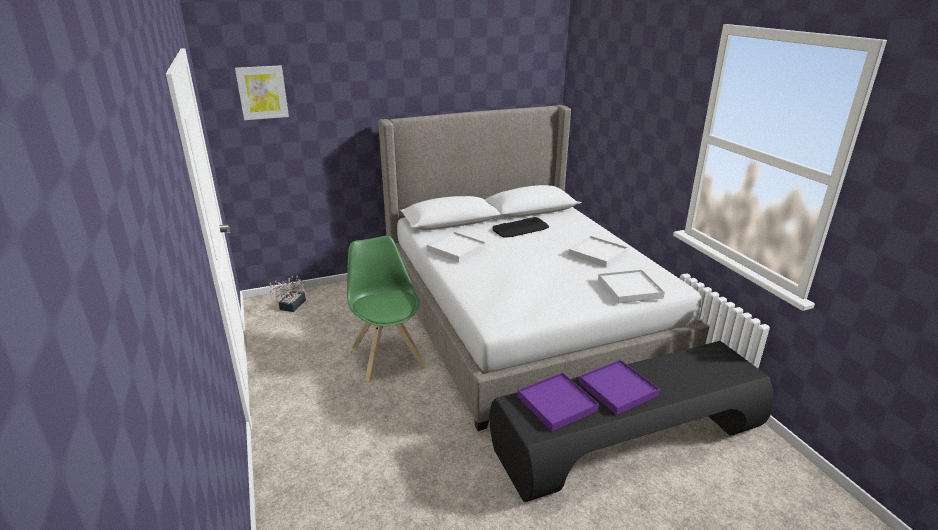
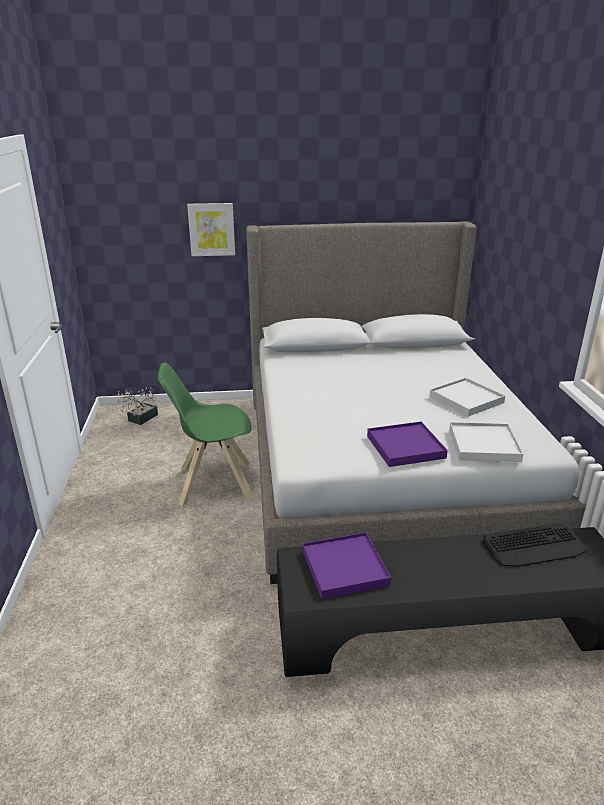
camera: 15 degrees right, 0 degrees up
(262, 92) = (124, 189): picture -> picture (211, 229)
(387, 355) = (213, 483): green chair -> green chair turned 90 degrees counterclockwise
(456, 249) = (303, 376): white tray -> none
(520, 228) = (389, 361): keyboard -> keyboard (533, 546)
(618, 389) = (428, 564): purple tray -> purple tray (405, 447)

